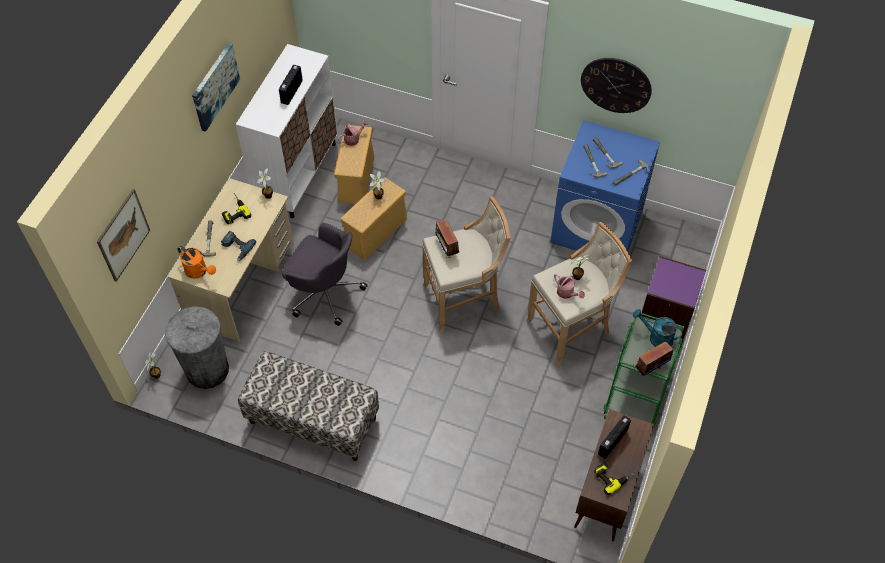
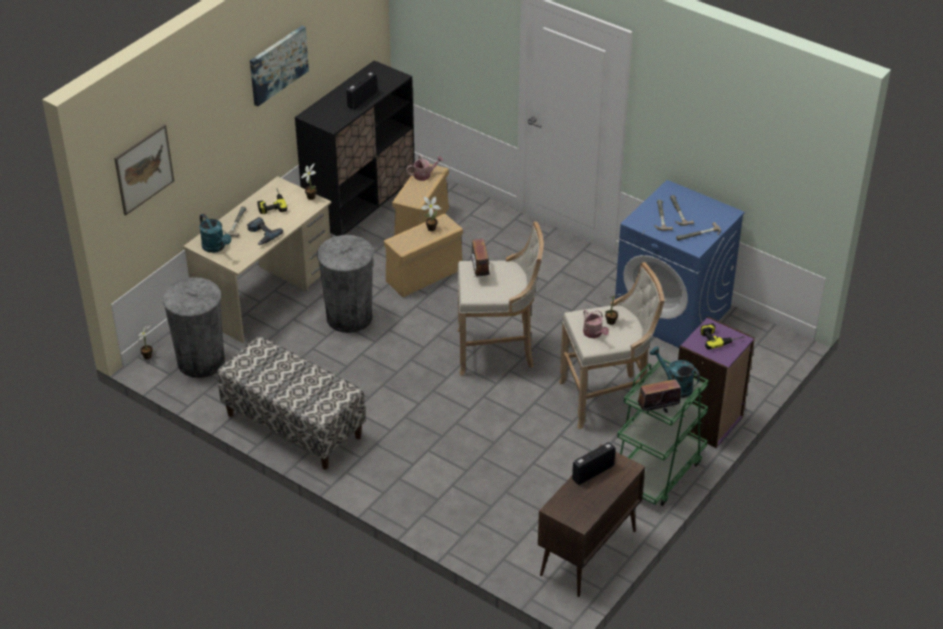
camera: 15 degrees right, 15 degrees down
(199, 272) = (216, 247): orange watering can -> turquoise watering can
(298, 174) = (361, 210): white cabinet -> black cabinet
(324, 292) = (349, 317): grey office chair -> grey trash can
(614, 475) = (583, 501): power drill -> power drill (720, 337)
(616, 85) = (698, 135): wall clock -> none

